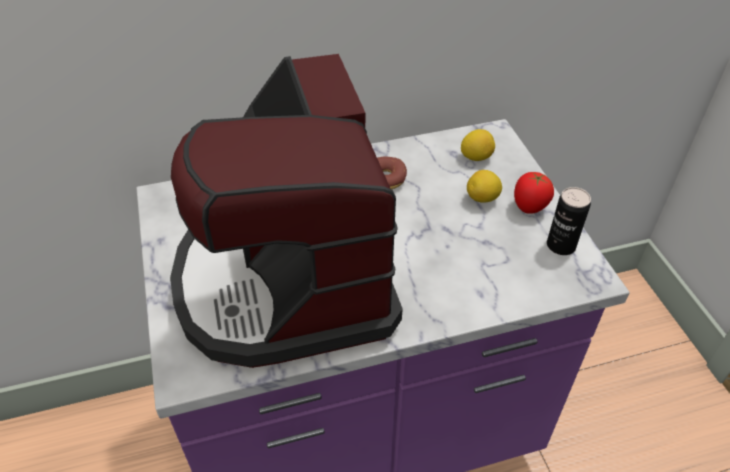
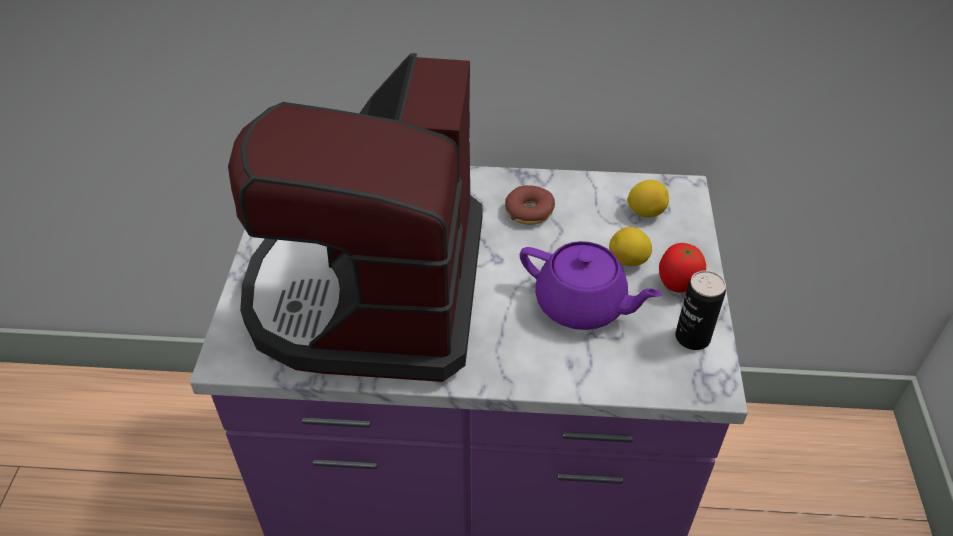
camera: 20 degrees right, 0 degrees up
(465, 243) = (582, 305): none -> purple teapot

